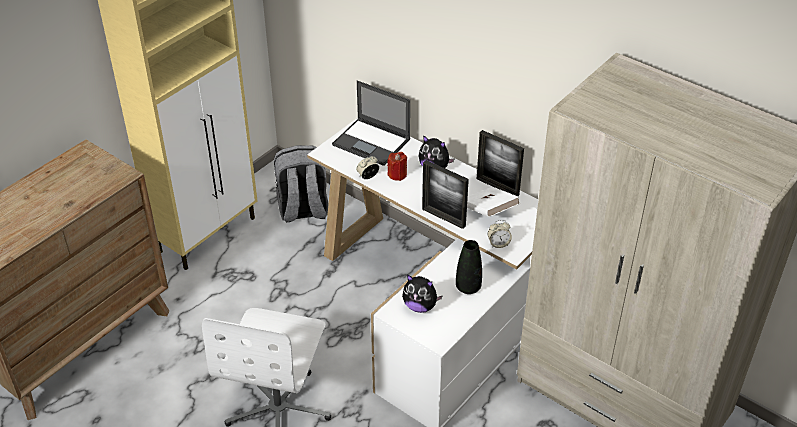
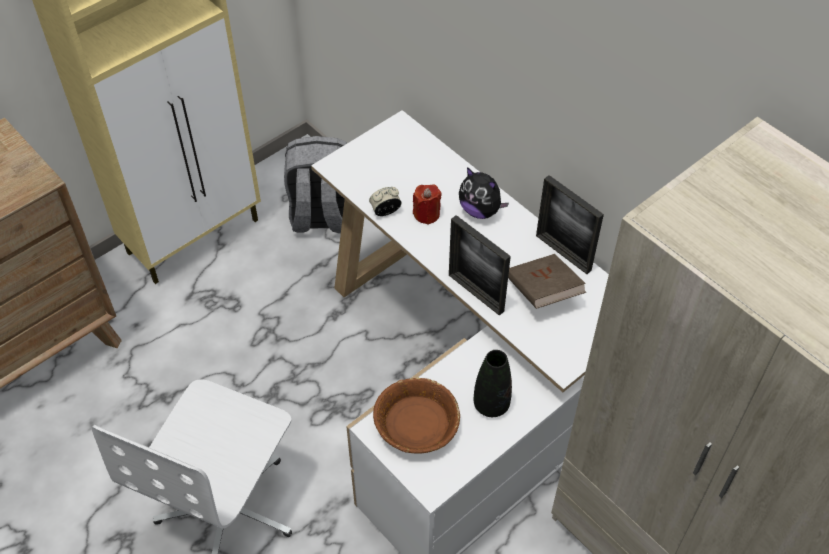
camera: 10 degrees right, 10 degrees up
(372, 142) = (404, 158): laptop -> none
(420, 306) = (417, 425): plush toy -> brown bowl
(489, 211) = (543, 292): white book -> brown book
(498, 244) = (544, 348): alarm clock -> none

